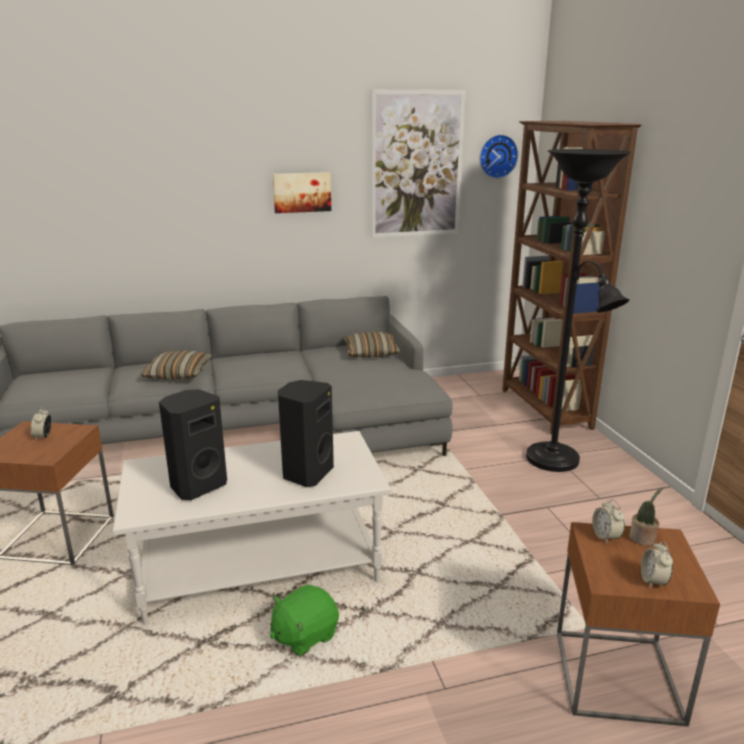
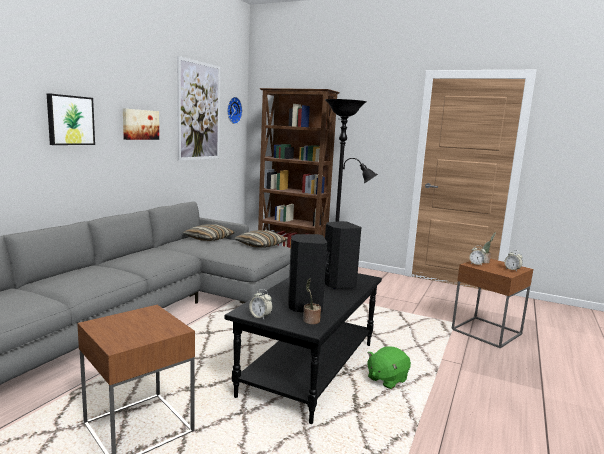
camera: 50 degrees left, 10 degrees down
(43, 436) = (132, 322): alarm clock -> alarm clock (260, 316)
(158, 505) = (310, 321): none -> potted plant
(178, 374) = (105, 274): pillow -> pillow (260, 245)
(197, 194) = (70, 120): none -> picture
(261, 567) = (309, 368): white coffee table -> black coffee table
(304, 635) = (386, 379): green plush toy -> green plush toy turned 45 degrees clockwise

